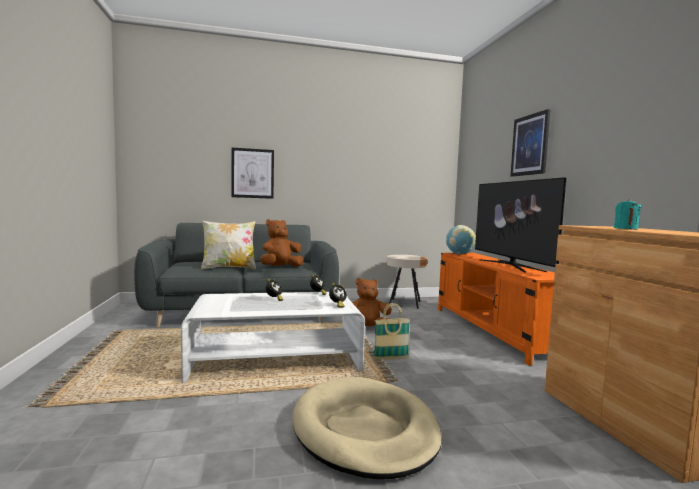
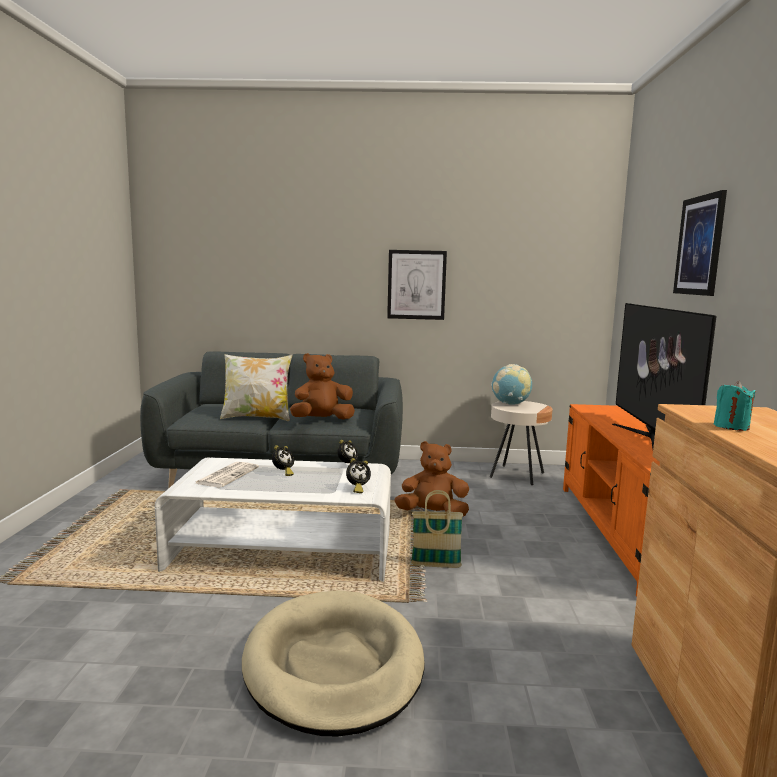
camera: 15 degrees right, 5 degrees up
(231, 303) = (227, 475): none -> newspaper
(252, 173) = (303, 282): picture -> picture (416, 285)
(459, 254) = (596, 409): globe -> globe (510, 404)

